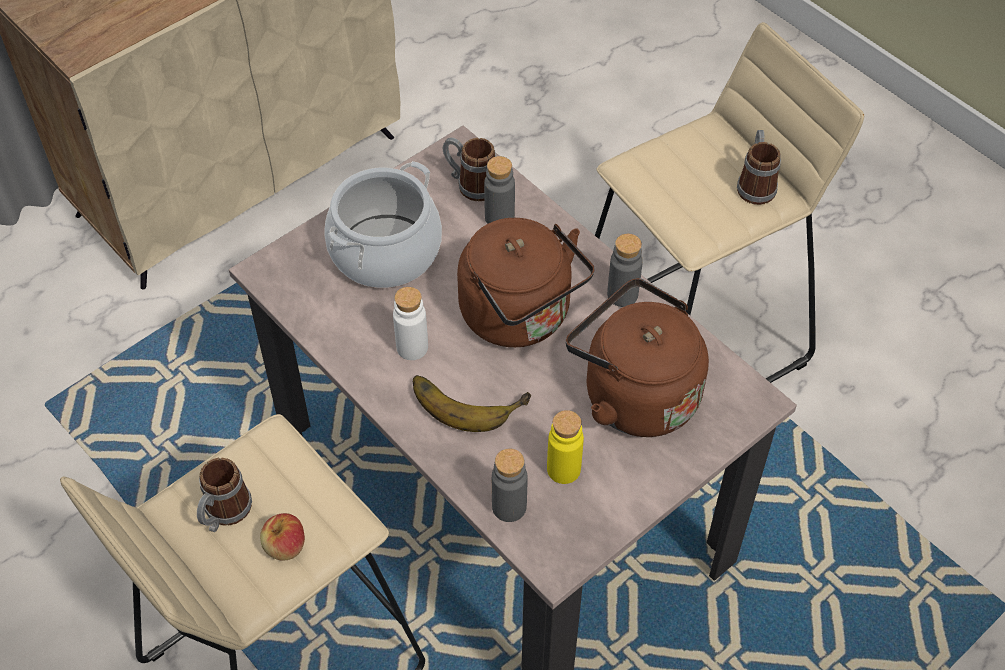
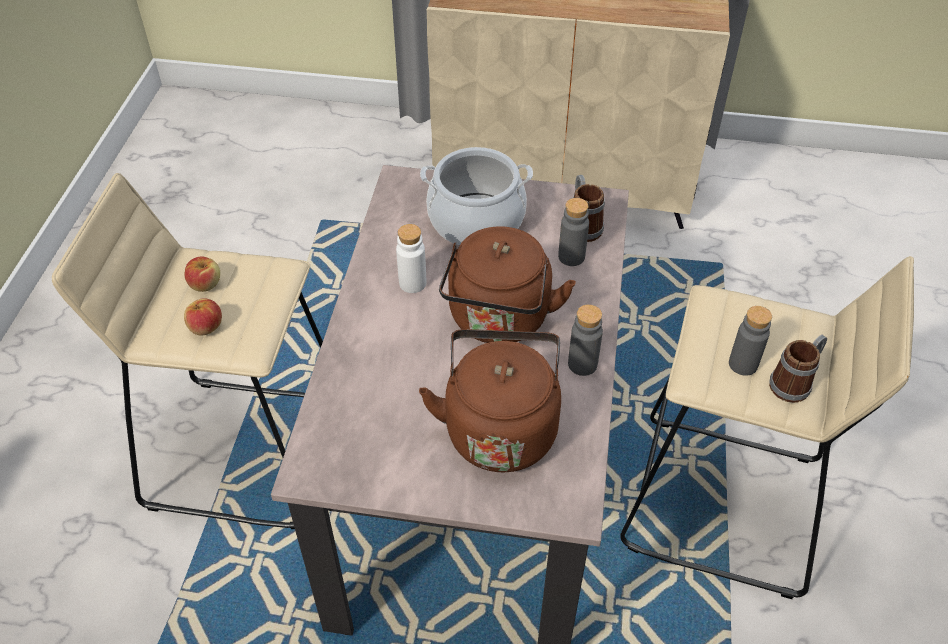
camera: 50 degrees right, 5 degrees down
(224, 514) = (205, 284): mug -> apple
(468, 397) = (400, 337): banana -> none
(509, 507) = (330, 417): grey bottle -> grey bottle (743, 364)
(563, 469) = (391, 427): yellow bottle -> none

